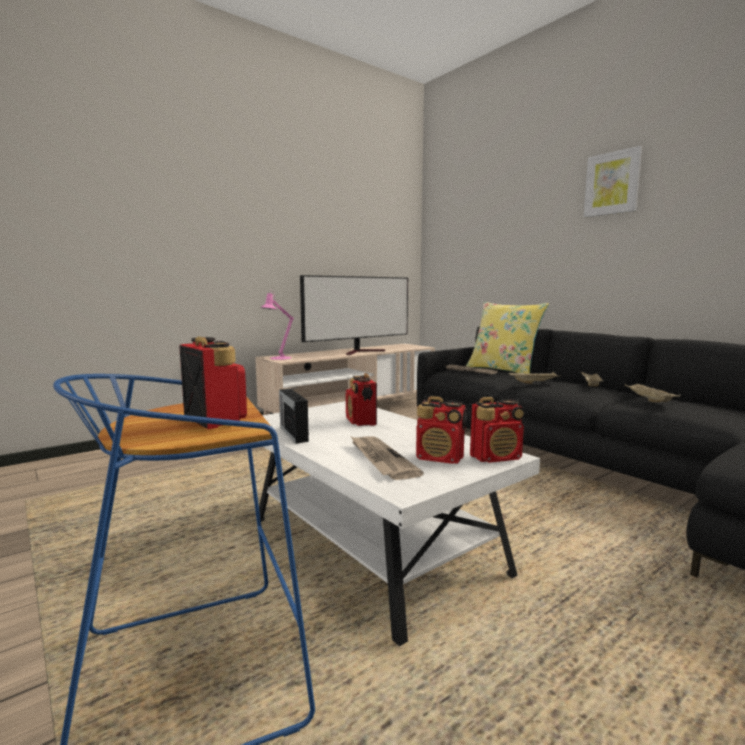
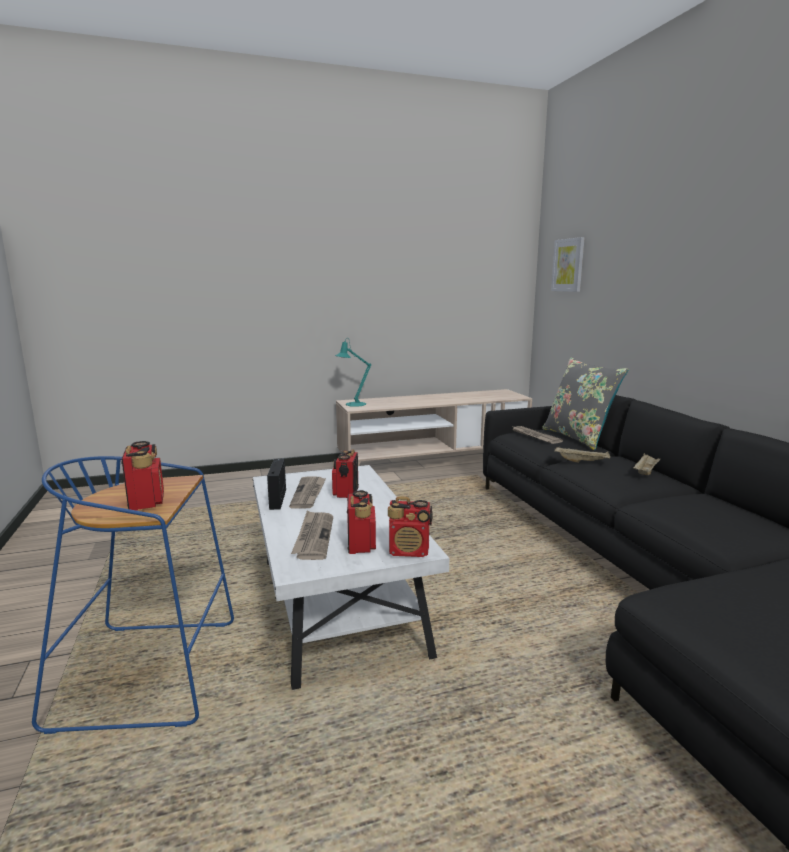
camera: 20 degrees right, 5 degrees up
(278, 358) = (353, 404): pink table lamp -> turquoise table lamp
(322, 426) = (308, 494): none -> newspaper
(362, 352) = (444, 400): television -> none
(440, 458) = (361, 544): radio -> radio turned 135 degrees counterclockwise
(503, 370) = (578, 437): yellow pillow -> grey pillow
(612, 183) = (723, 226): picture -> picture (568, 265)
(648, 400) = (679, 503): beige tray -> none

